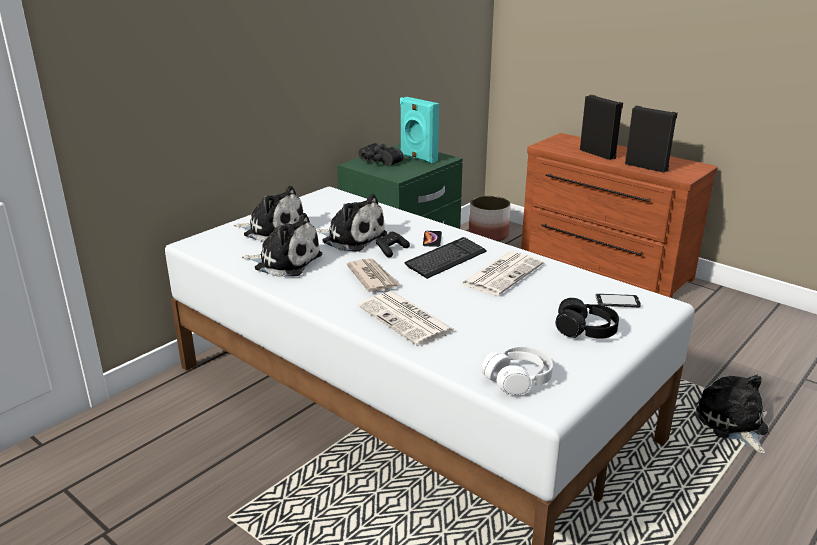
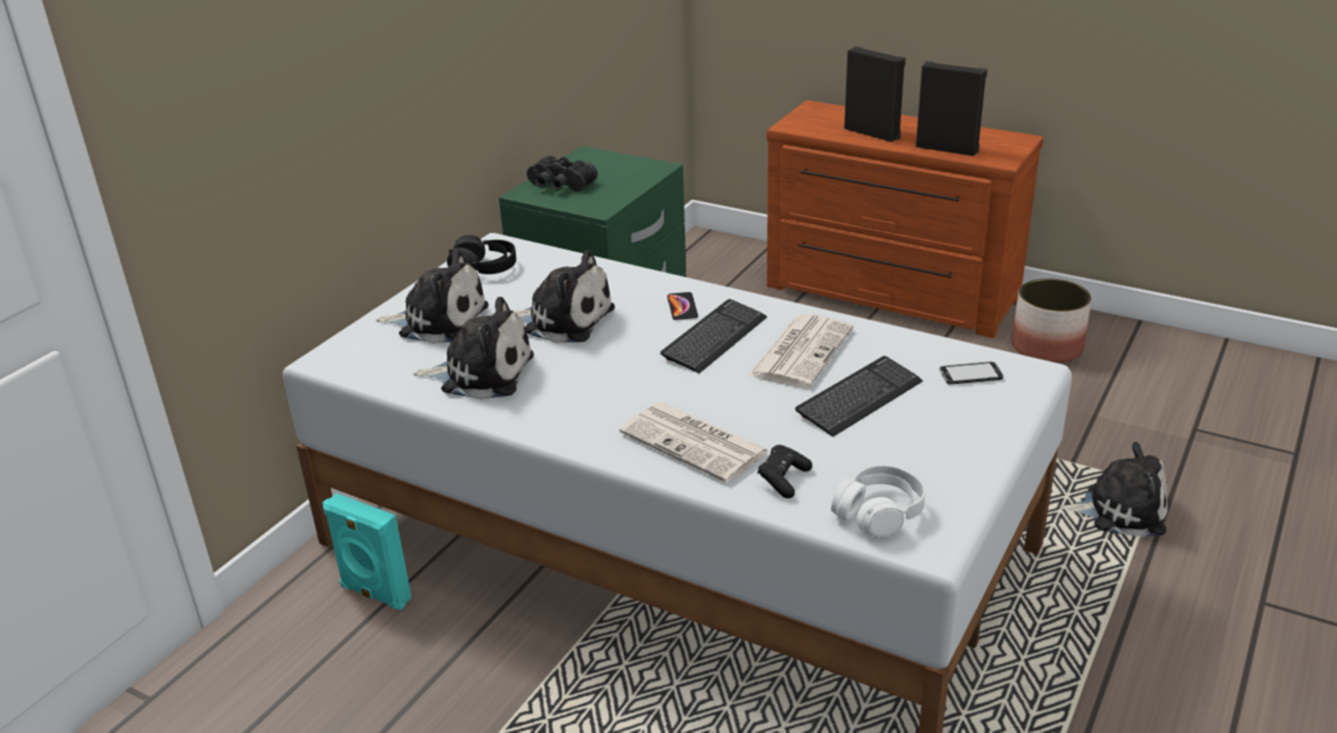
camera: 10 degrees left, 5 degrees up
(373, 277) = (621, 382): newspaper -> none
(391, 250) = (630, 333): black game controller -> black game controller (783, 480)
(417, 158) = (616, 172): turquoise speaker -> turquoise speaker (374, 594)
(488, 235) = (711, 262): planter -> planter (1047, 347)
(531, 306) = (859, 398): none -> keyboard
(586, 330) = (943, 425): black headphones -> black headphones (484, 268)
(732, 424) = (1118, 510): plush toy -> plush toy turned 120 degrees clockwise

